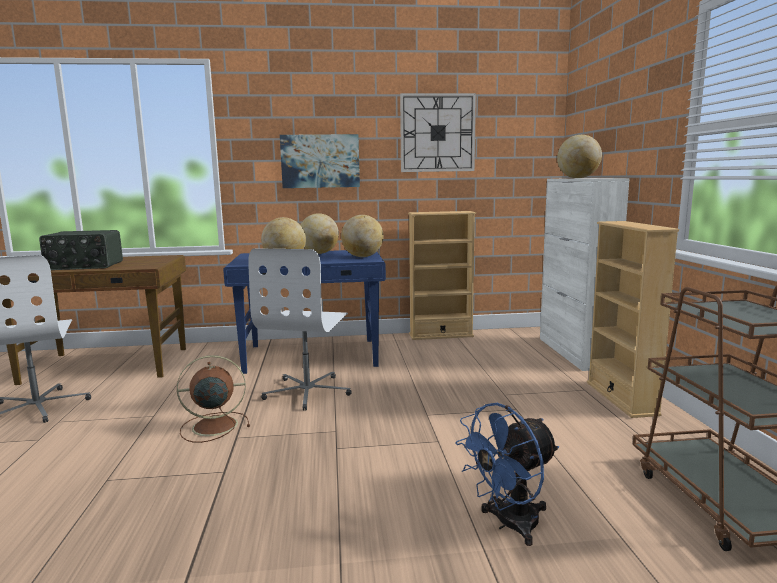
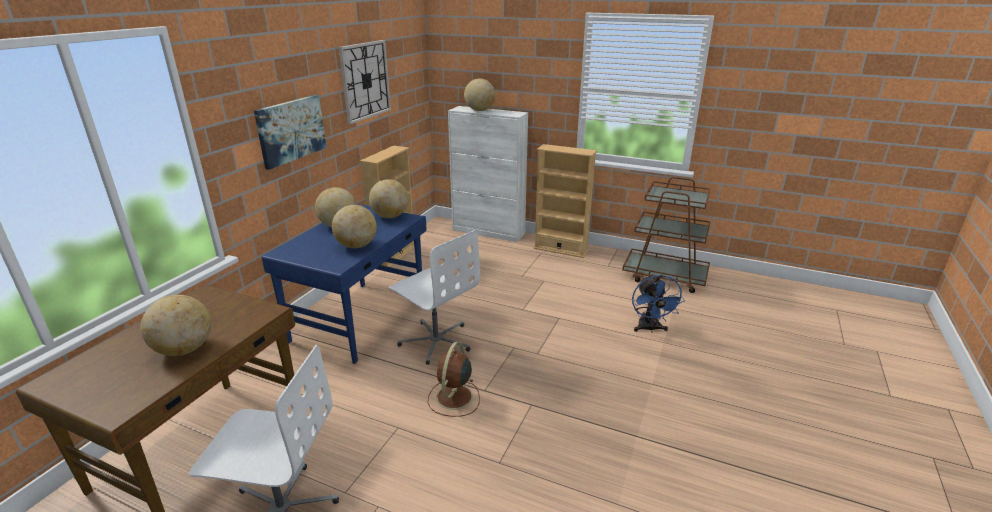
camera: 60 degrees left, 15 degrees up
(84, 266) = (184, 349): radio -> globe

